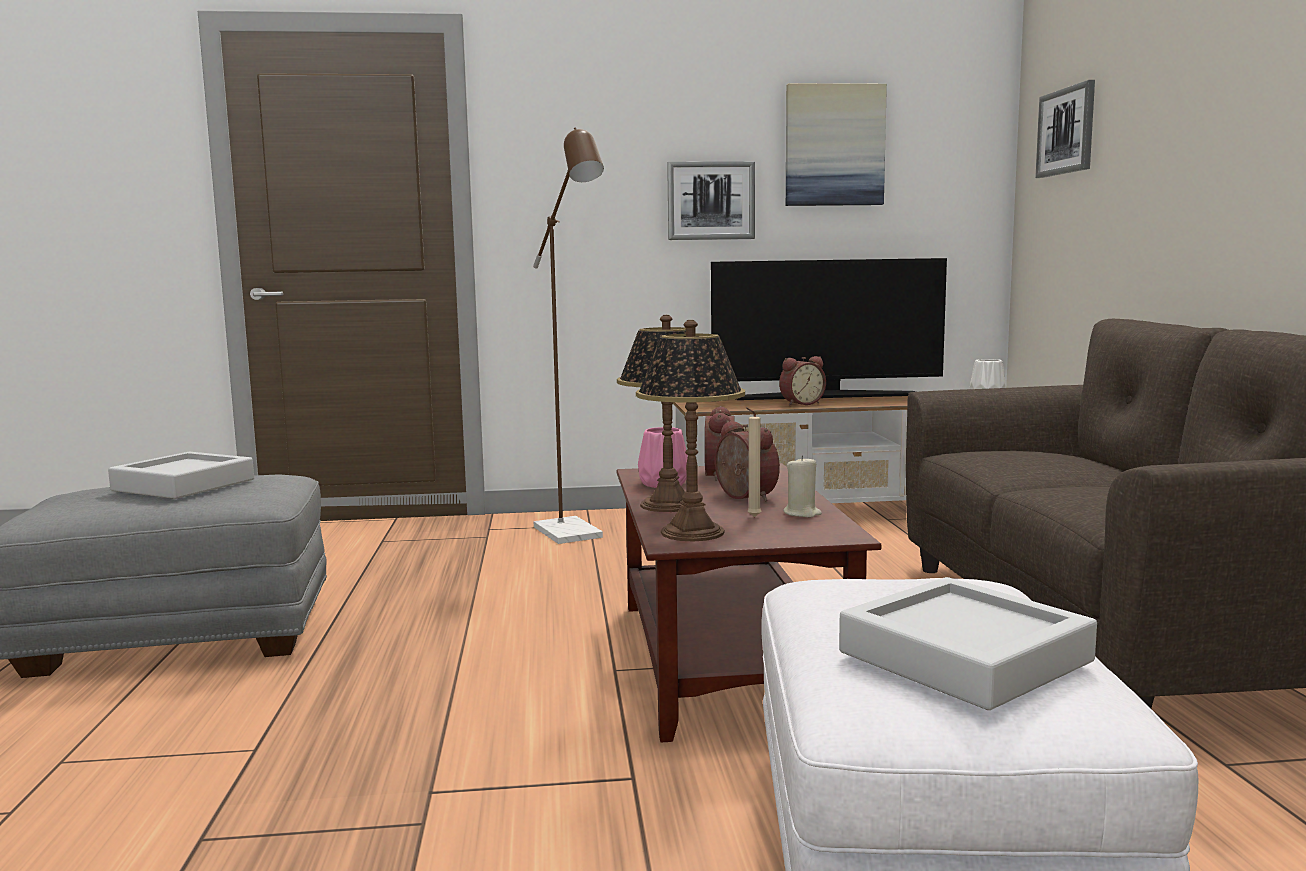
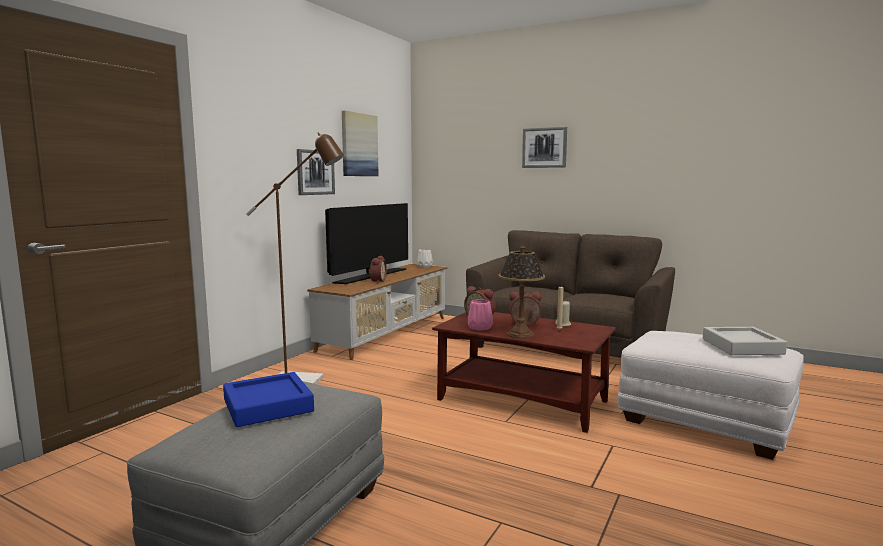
camera: 55 degrees left, 0 degrees up
(184, 485) = (268, 406): grey tray -> blue tray
(691, 532) = (570, 340): table lamp -> none
(1066, 131) = (452, 148): picture -> picture (544, 147)

